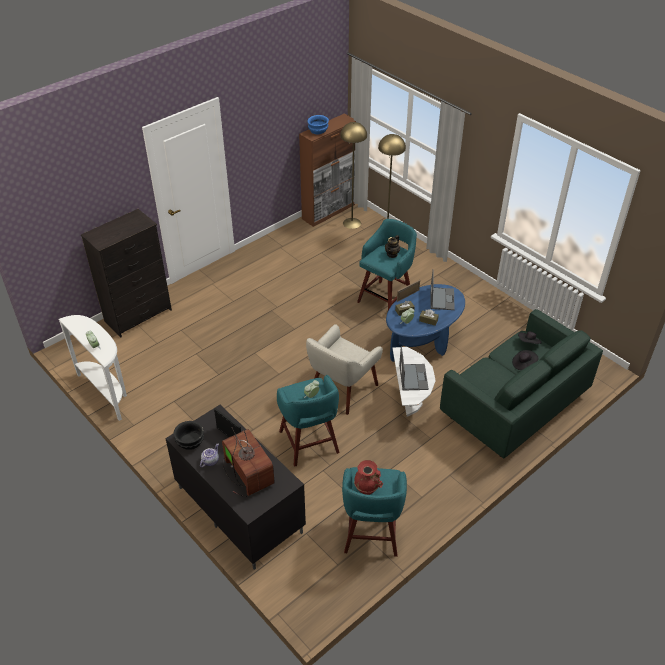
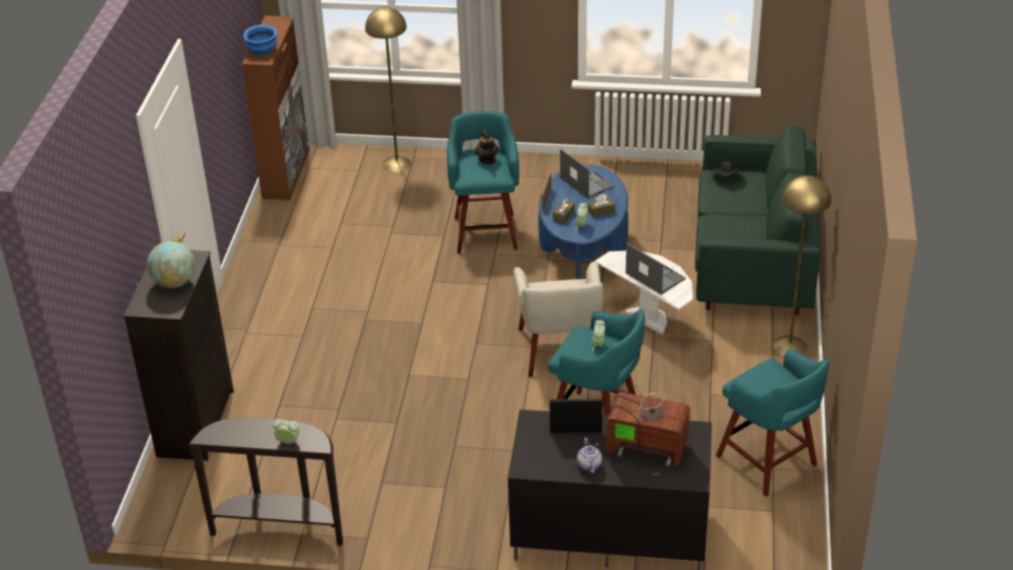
camera: 40 degrees left, 5 degrees down
(107, 392) = (279, 527): white console table -> brown console table
(121, 230) = (174, 282): none -> globe
(190, 442) = (540, 463): black bowl -> none
(352, 223) = (334, 171): yellow floor lamp -> yellow floor lamp (790, 346)
(367, 488) = (768, 390): red vase -> none
(523, 364) = (746, 200): black hat -> none

